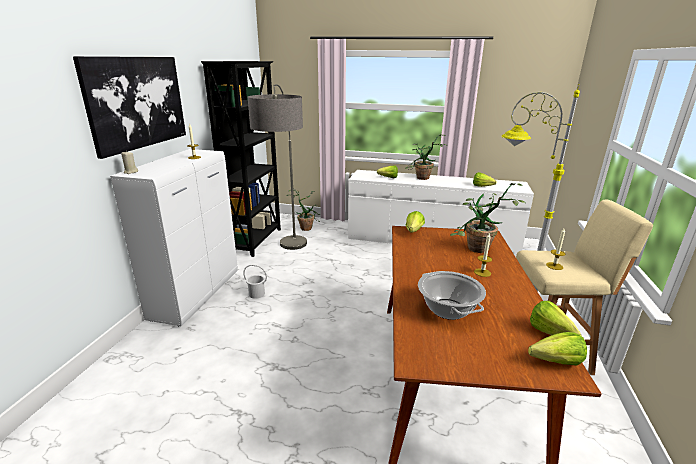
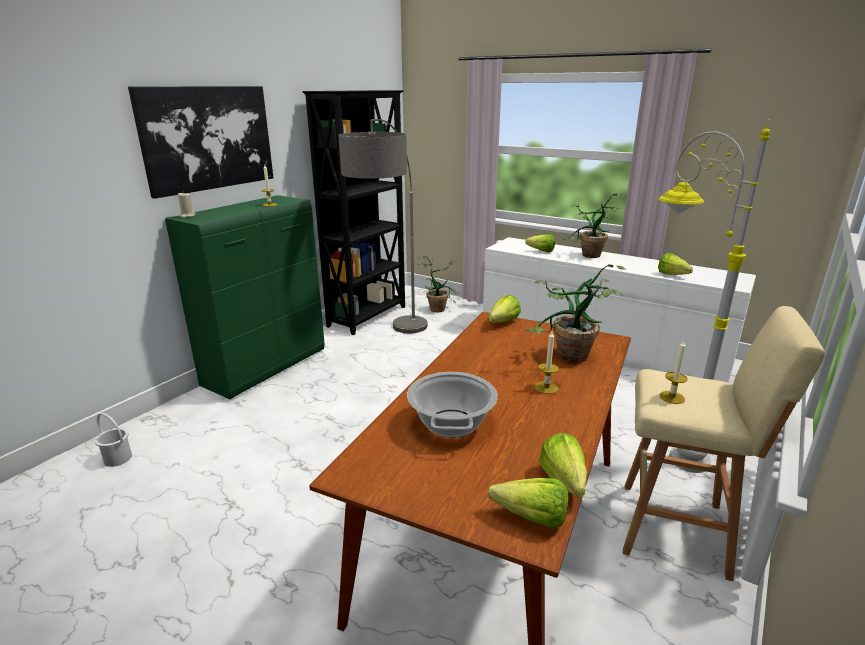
camera: 20 degrees right, 0 degrees up
(196, 294) = (267, 368): white cabinet -> green cabinet
(256, 294) = (330, 378): white bucket -> white bucket (118, 458)

